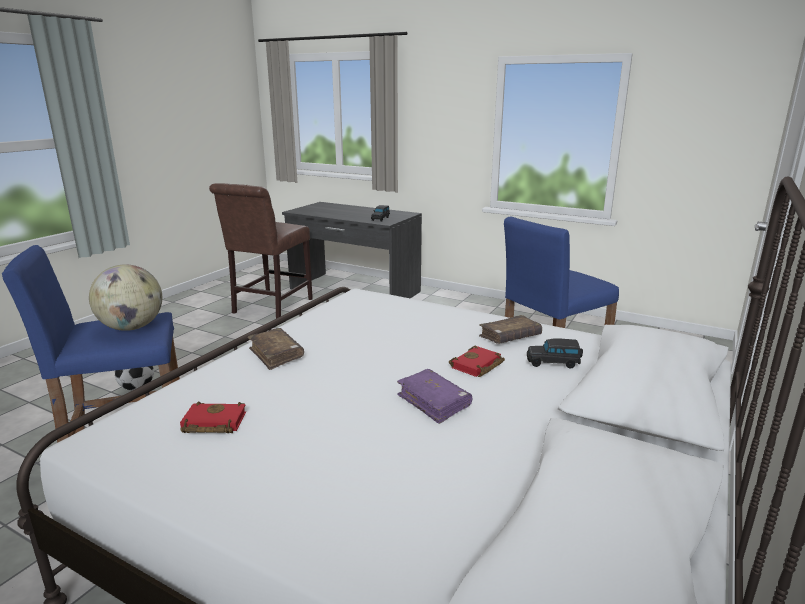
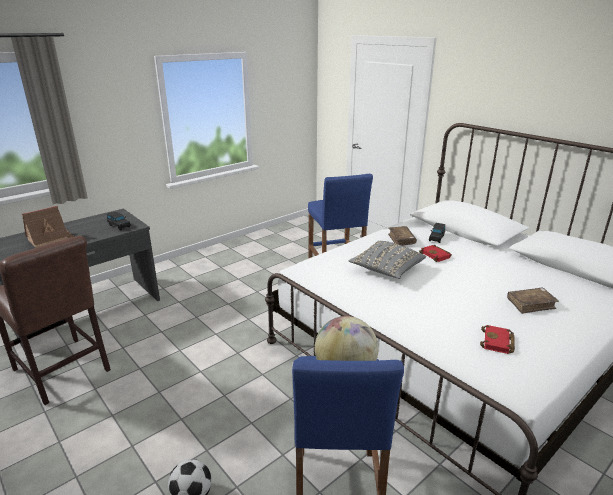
camera: 70 degrees left, 5 degrees up
(276, 355) = (402, 313): brown book -> brown book (530, 304)
(337, 211) = (50, 239): none -> toy house
(395, 336) = (386, 269): none -> grey pillow
(433, 402) = (475, 274): purple book -> none

